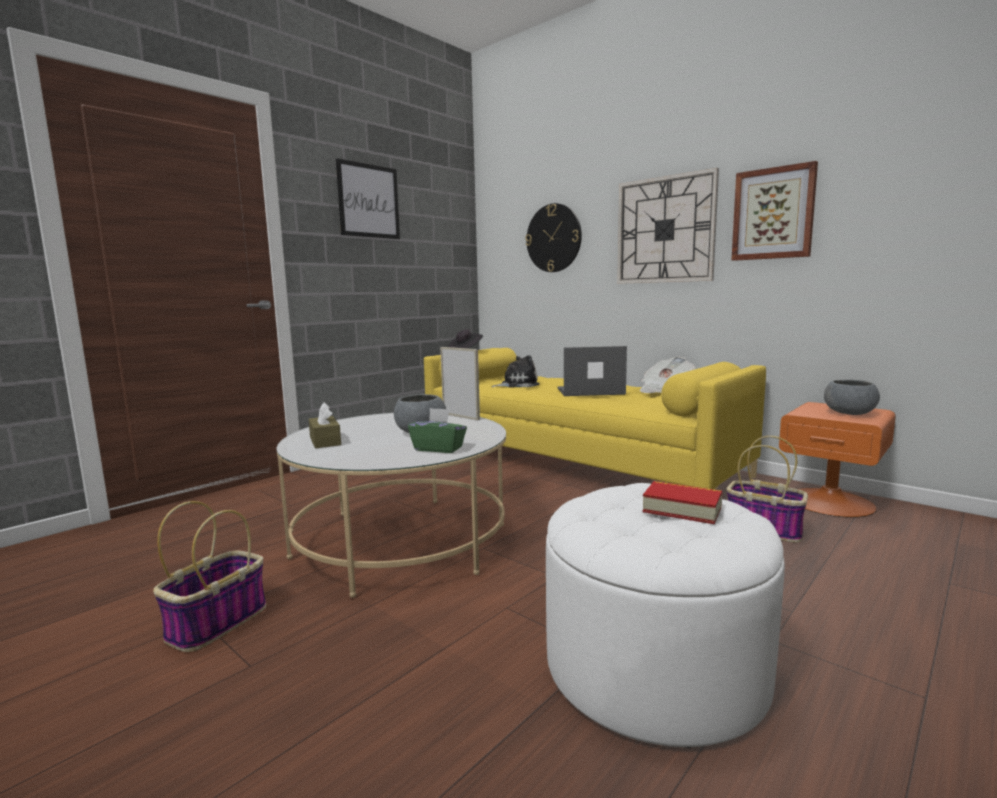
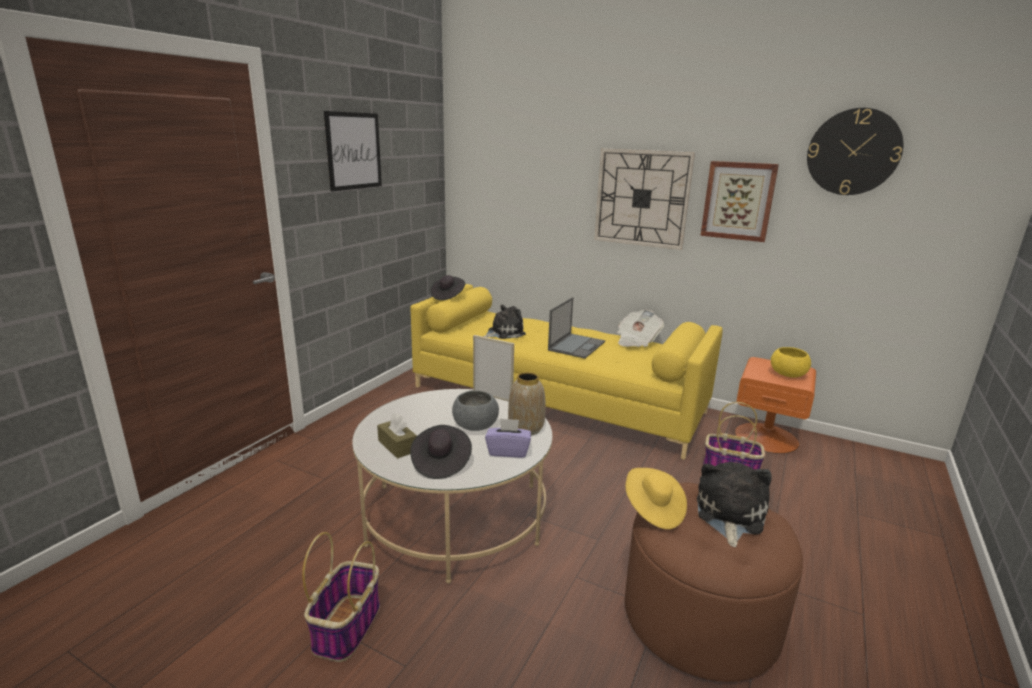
camera: 15 degrees left, 10 degrees up
(356, 453) = (440, 463): none -> black hat
(438, 448) = (508, 451): green tissue box -> purple tissue box
(475, 436) = (526, 429): none -> vase
(553, 238) = (531, 187): wall clock -> wall clock (853, 152)
(577, 498) = (653, 510): none -> yellow hat
(589, 391) = (576, 345): laptop -> laptop turned 135 degrees clockwise
(654, 667) = (700, 617): white ottoman -> brown ottoman
(682, 509) = (729, 515): book -> plush toy
(849, 413) = (787, 375): grey bowl -> yellow bowl

